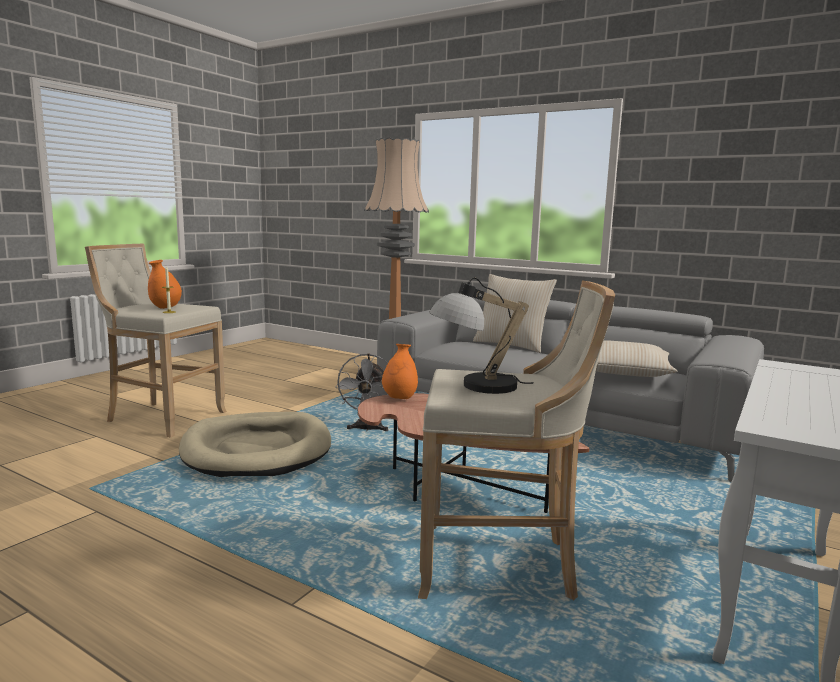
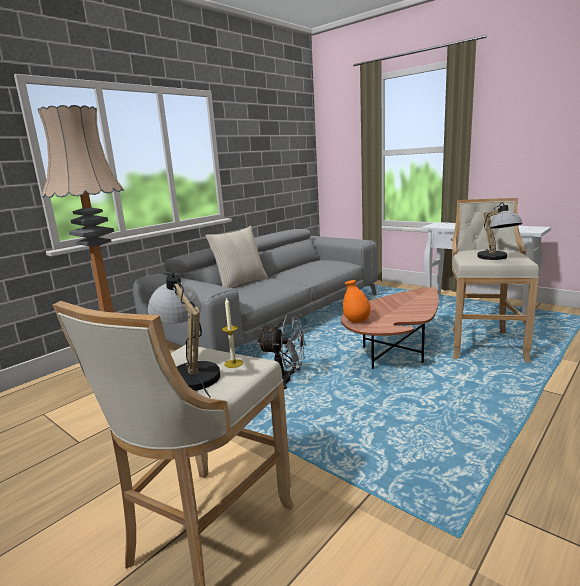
camera: 80 degrees left, 5 degrees up
(165, 308) = (189, 373): orange vase -> table lamp
(257, 450) = (335, 433): beige dog bed -> none
(624, 371) = (322, 266): beige pillow -> none

